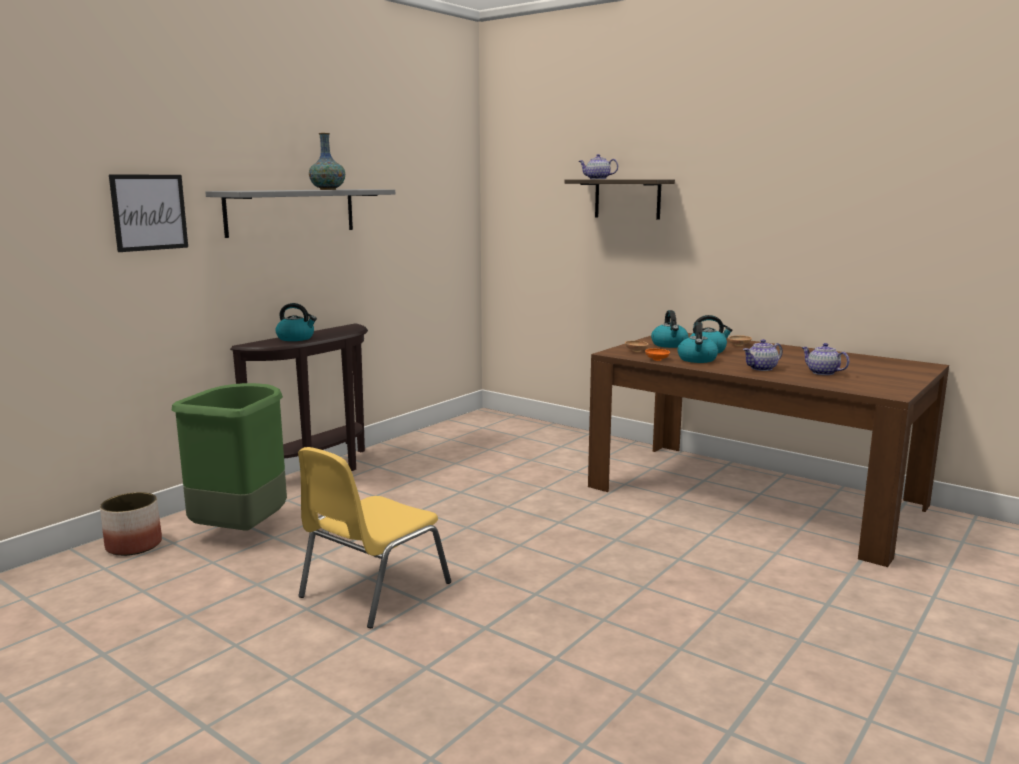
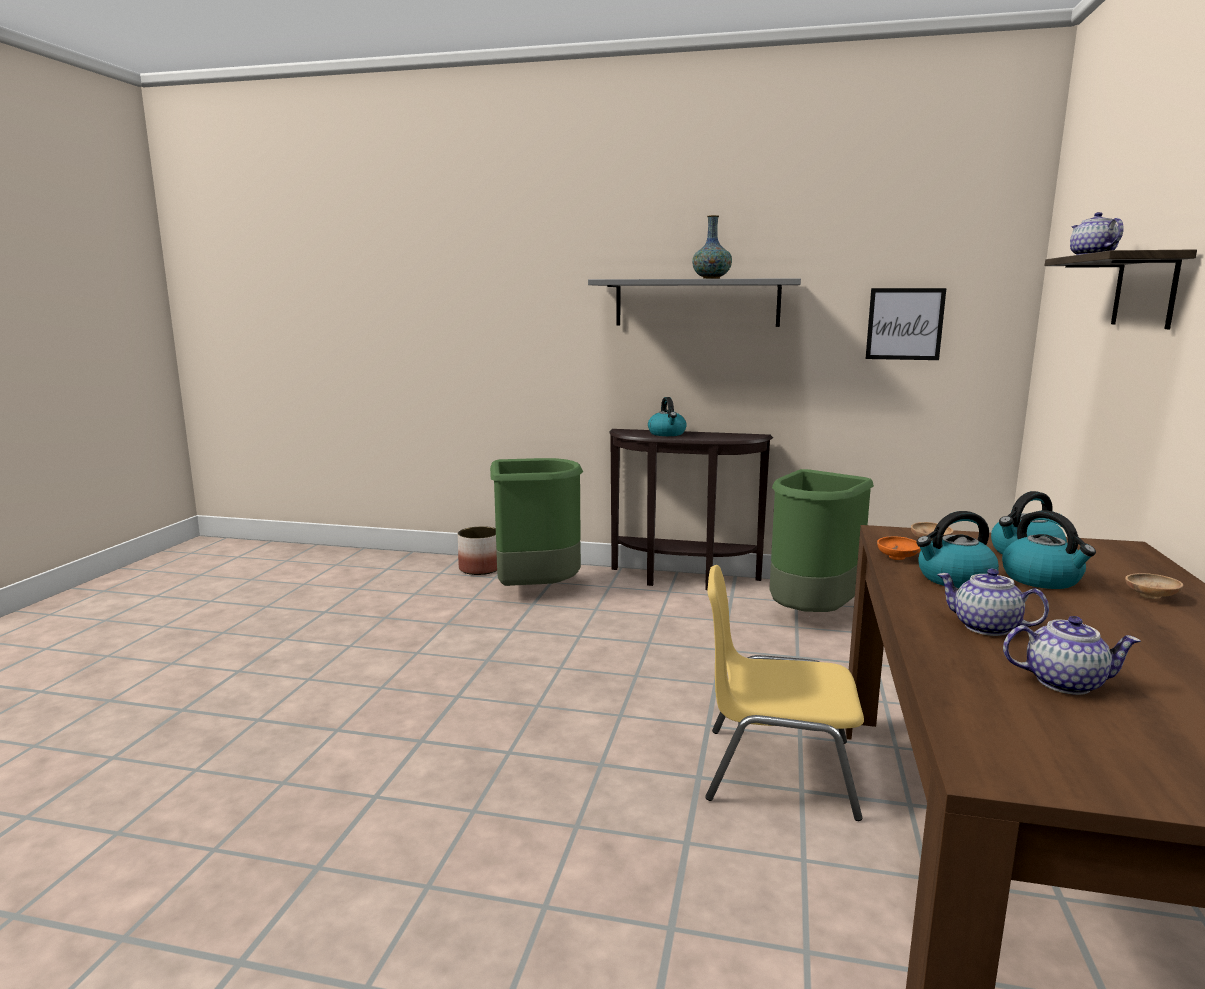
camera: 65 degrees right, 0 degrees up
(149, 212) = (546, 298): picture -> picture (904, 324)
(372, 590) = (464, 668): yellow chair -> yellow chair (776, 770)
(444, 454) = (812, 615): none -> green trash can
(822, 373) = (1064, 682): teapot -> teapot turned 75 degrees clockwise

